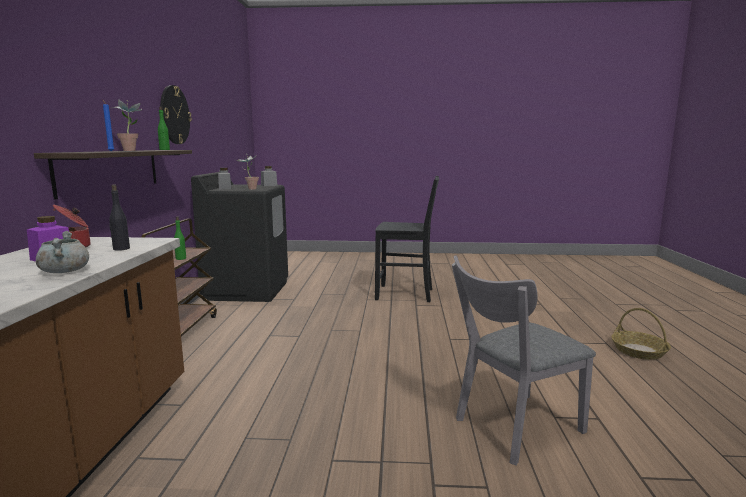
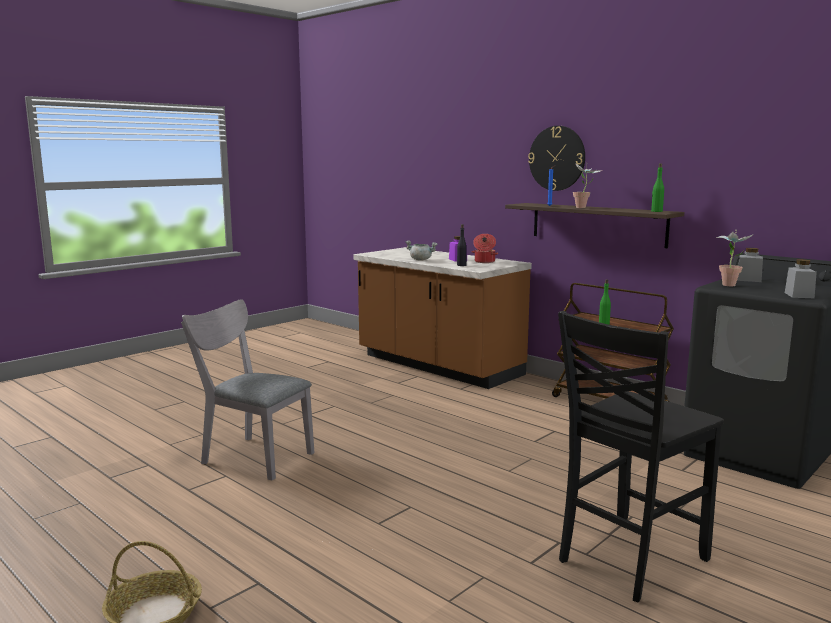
camera: 130 degrees right, 0 degrees up
(174, 115) = (740, 169): wall clock -> wall clock (557, 158)
(512, 428) = (252, 456): grey chair -> grey chair turned 75 degrees counterclockwise

